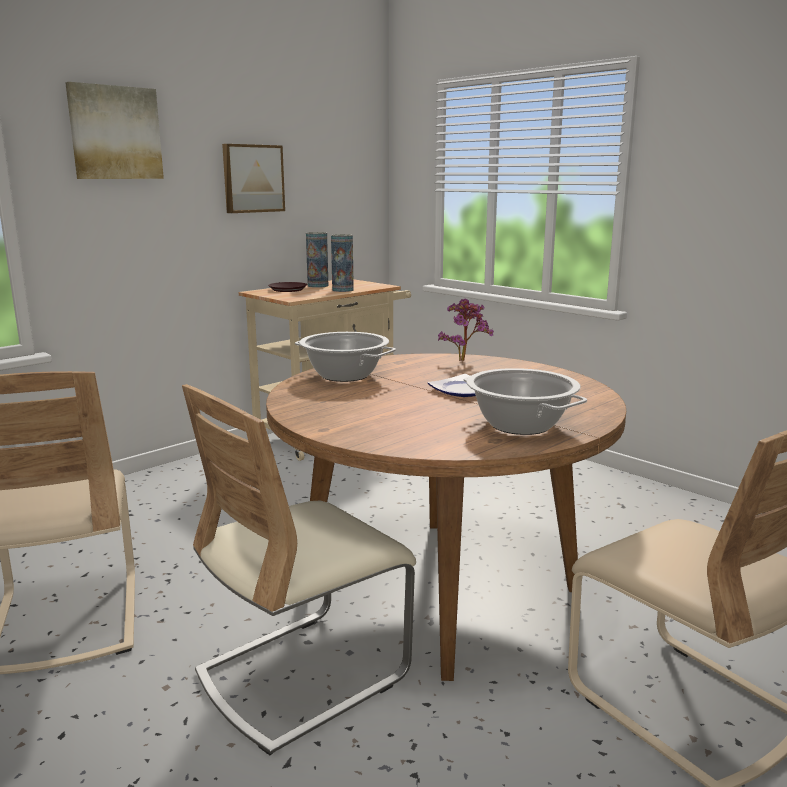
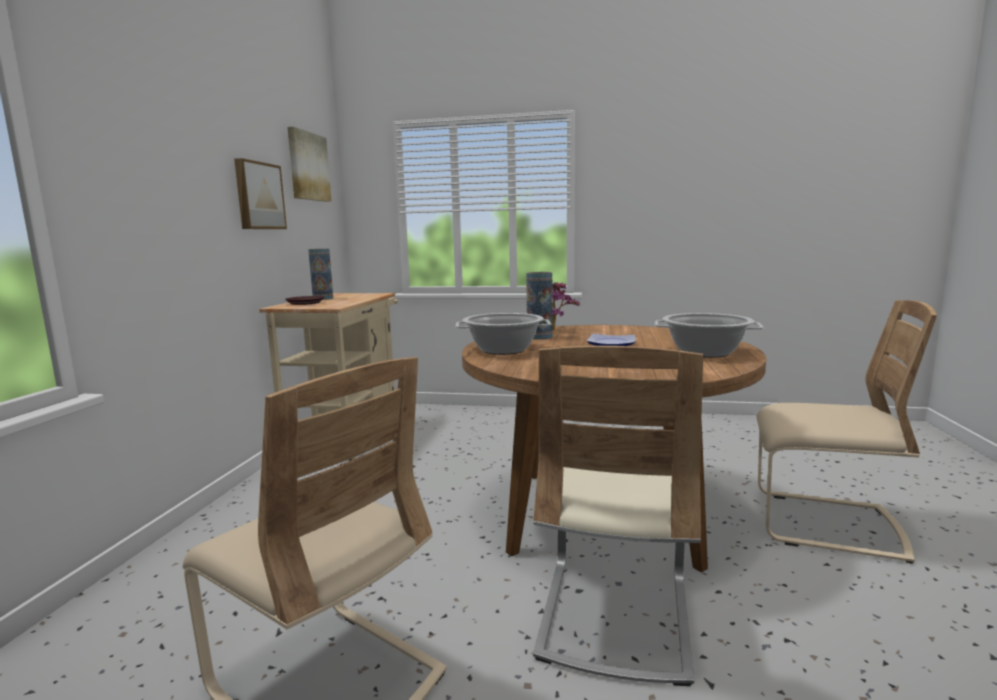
camera: 35 degrees left, 5 degrees down
(115, 133) = (144, 132): picture -> picture (308, 166)
(342, 290) = (357, 298): vase -> vase (539, 337)

